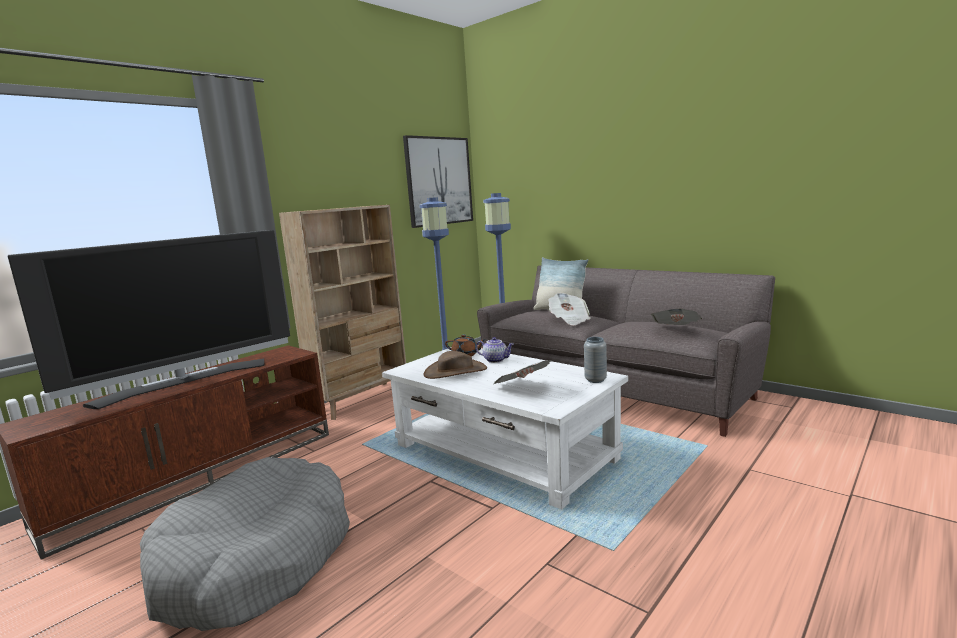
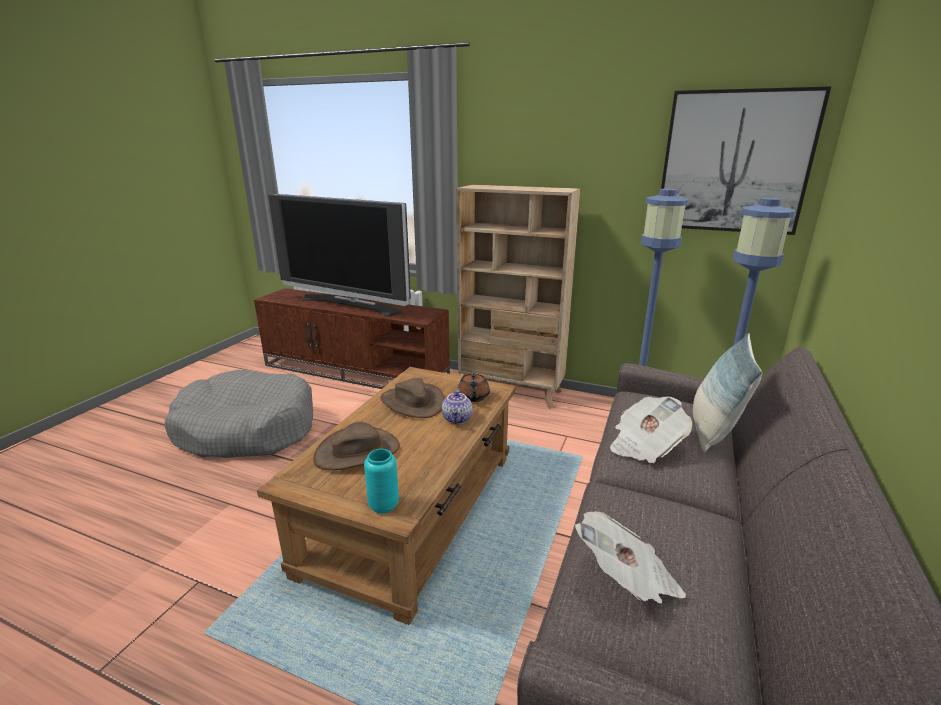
camera: 70 degrees right, 10 degrees up
(503, 452) = (413, 511): white coffee table -> brown coffee table
(522, 388) = (357, 451): newspaper -> brown hat
(595, 380) = (383, 506): grey vase -> turquoise vase

